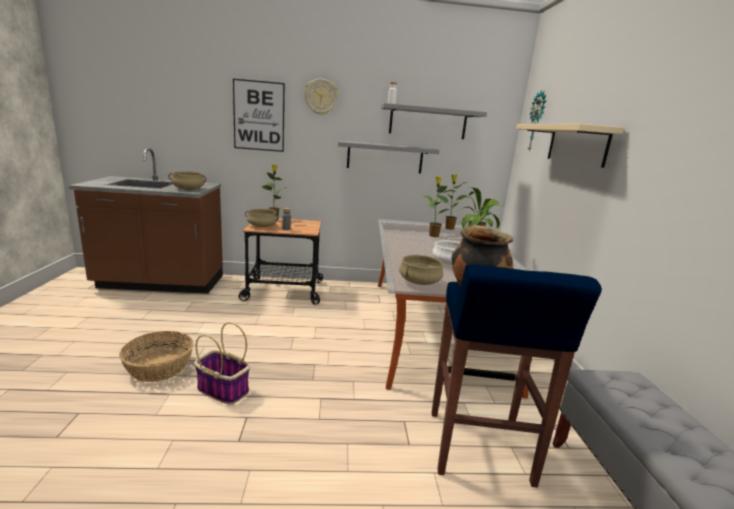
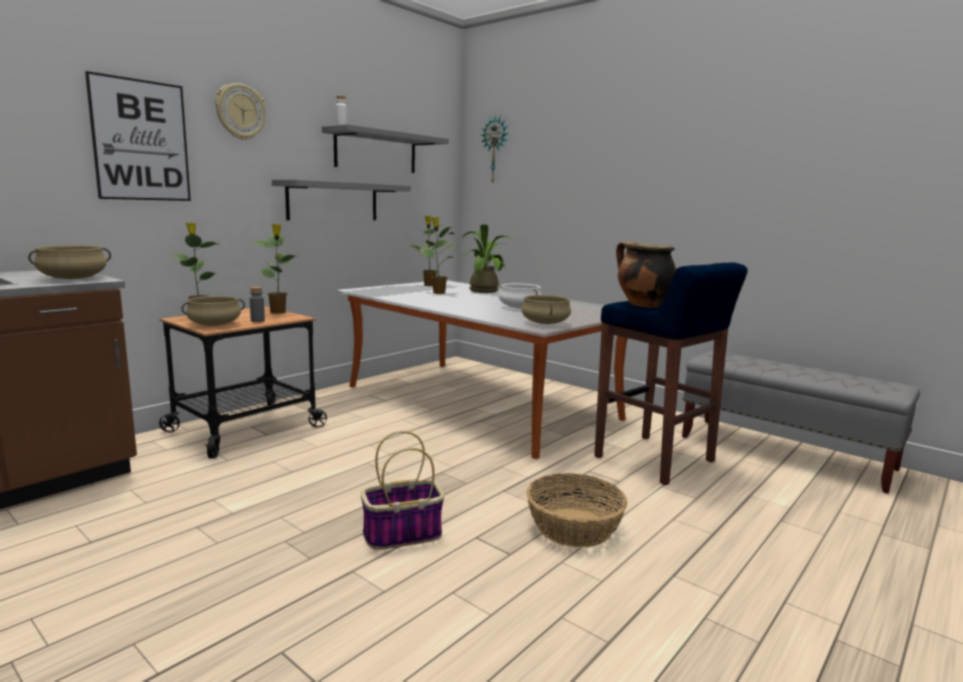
camera: 45 degrees left, 5 degrees down
(159, 368) = (274, 562): basket -> basket (574, 528)
(313, 226) = (278, 312): none -> potted plant
(577, 145) = (569, 171): beige shelf -> none

